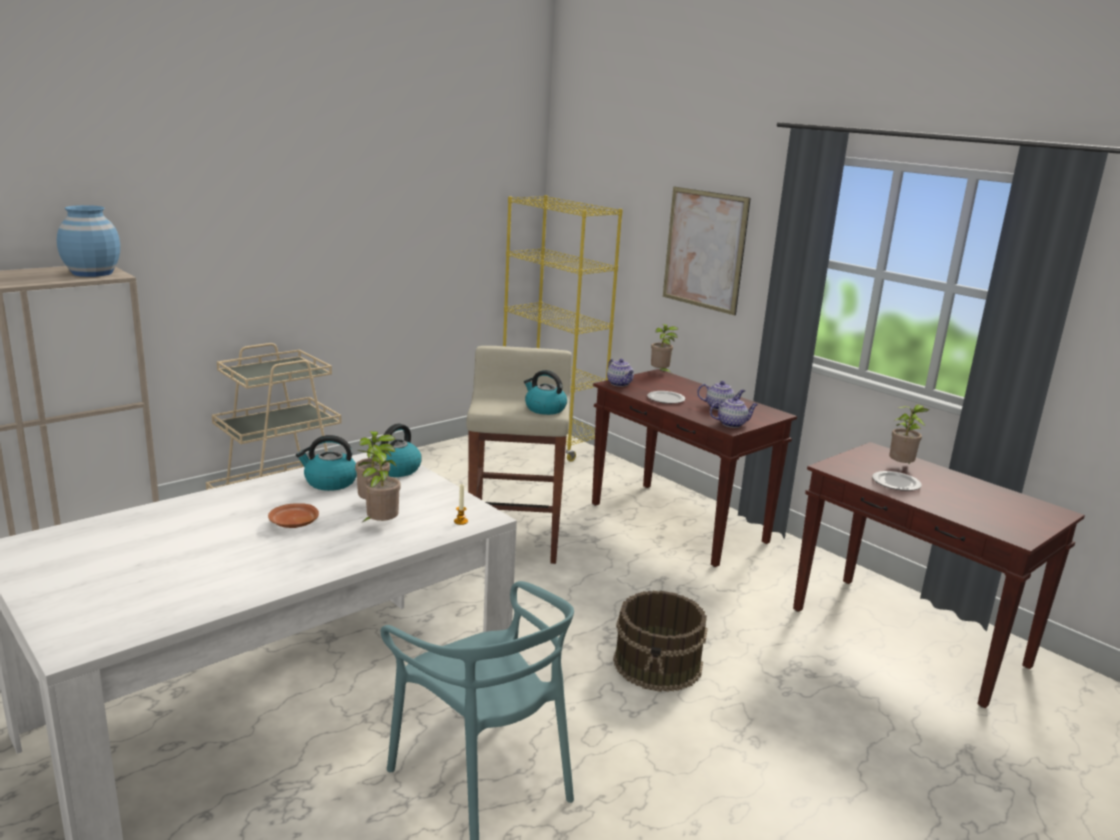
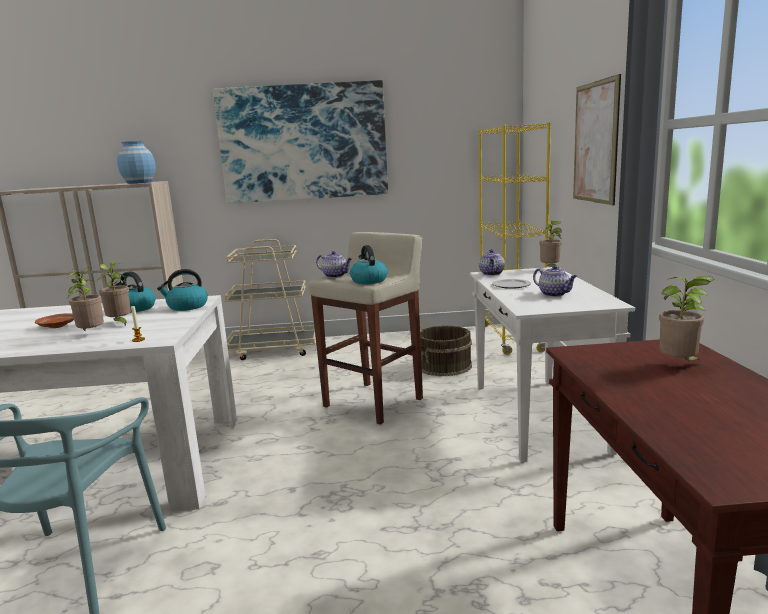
camera: 40 degrees right, 5 degrees down
(309, 206) = (303, 143): none -> picture
(659, 663) = (341, 530): brown bucket -> brown bucket (445, 366)
(679, 523) = (539, 418): brown console table -> white console table
(732, 424) = (537, 307): teapot -> teapot (336, 276)
(895, 483) = (634, 378): plate -> none

